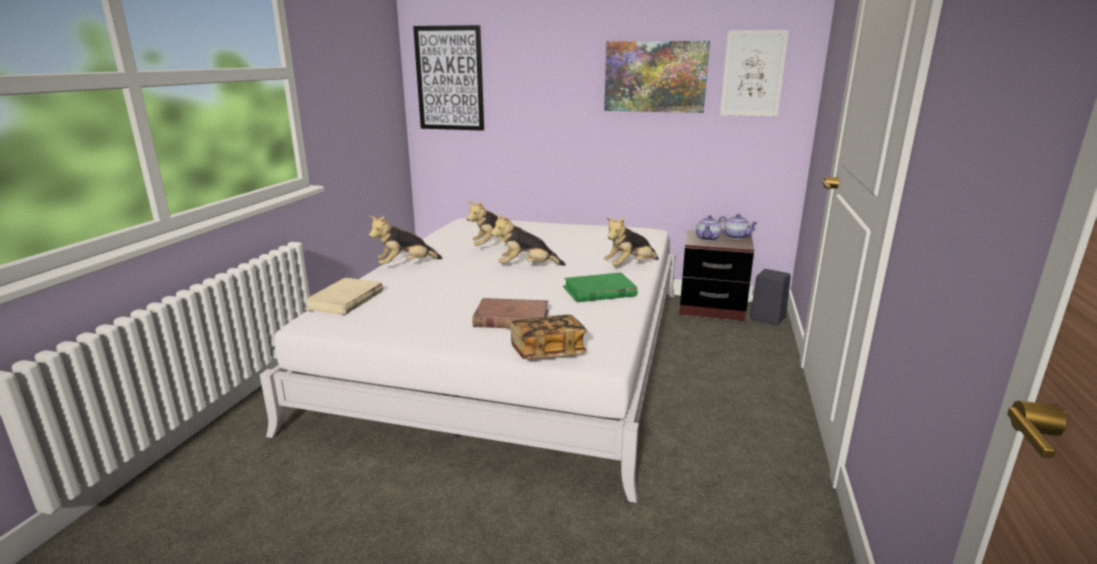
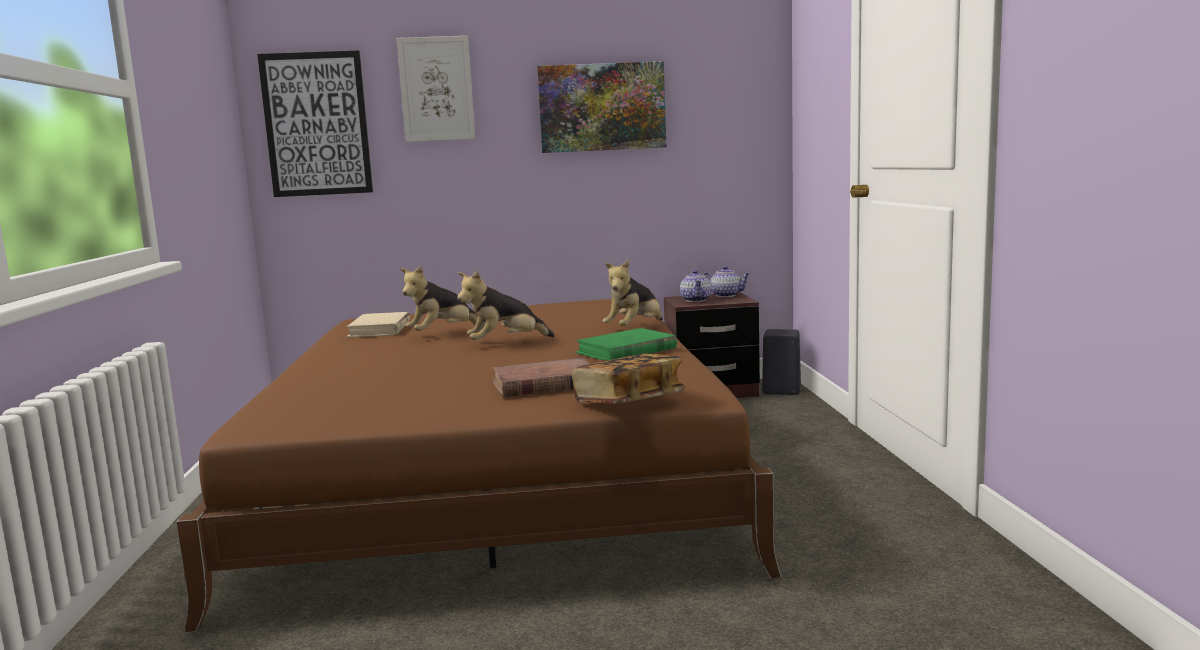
camera: 20 degrees left, 10 degrees down
(345, 300) = (278, 403): beige book -> beige book (379, 329)
(405, 265) = (328, 363): plush toy -> none
(515, 350) = (498, 470): white bed -> brown bed
(753, 74) = (716, 98): picture -> picture (436, 89)

